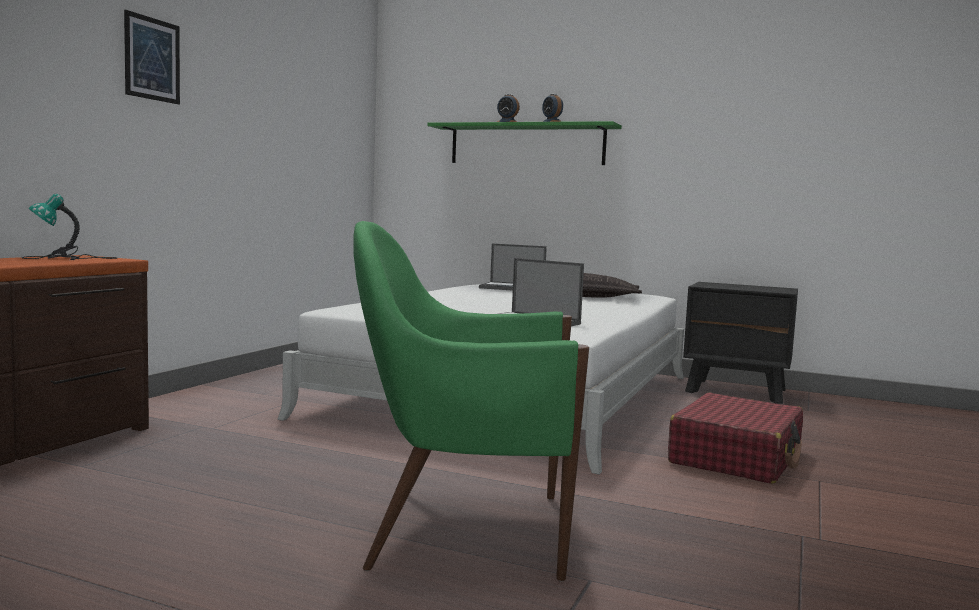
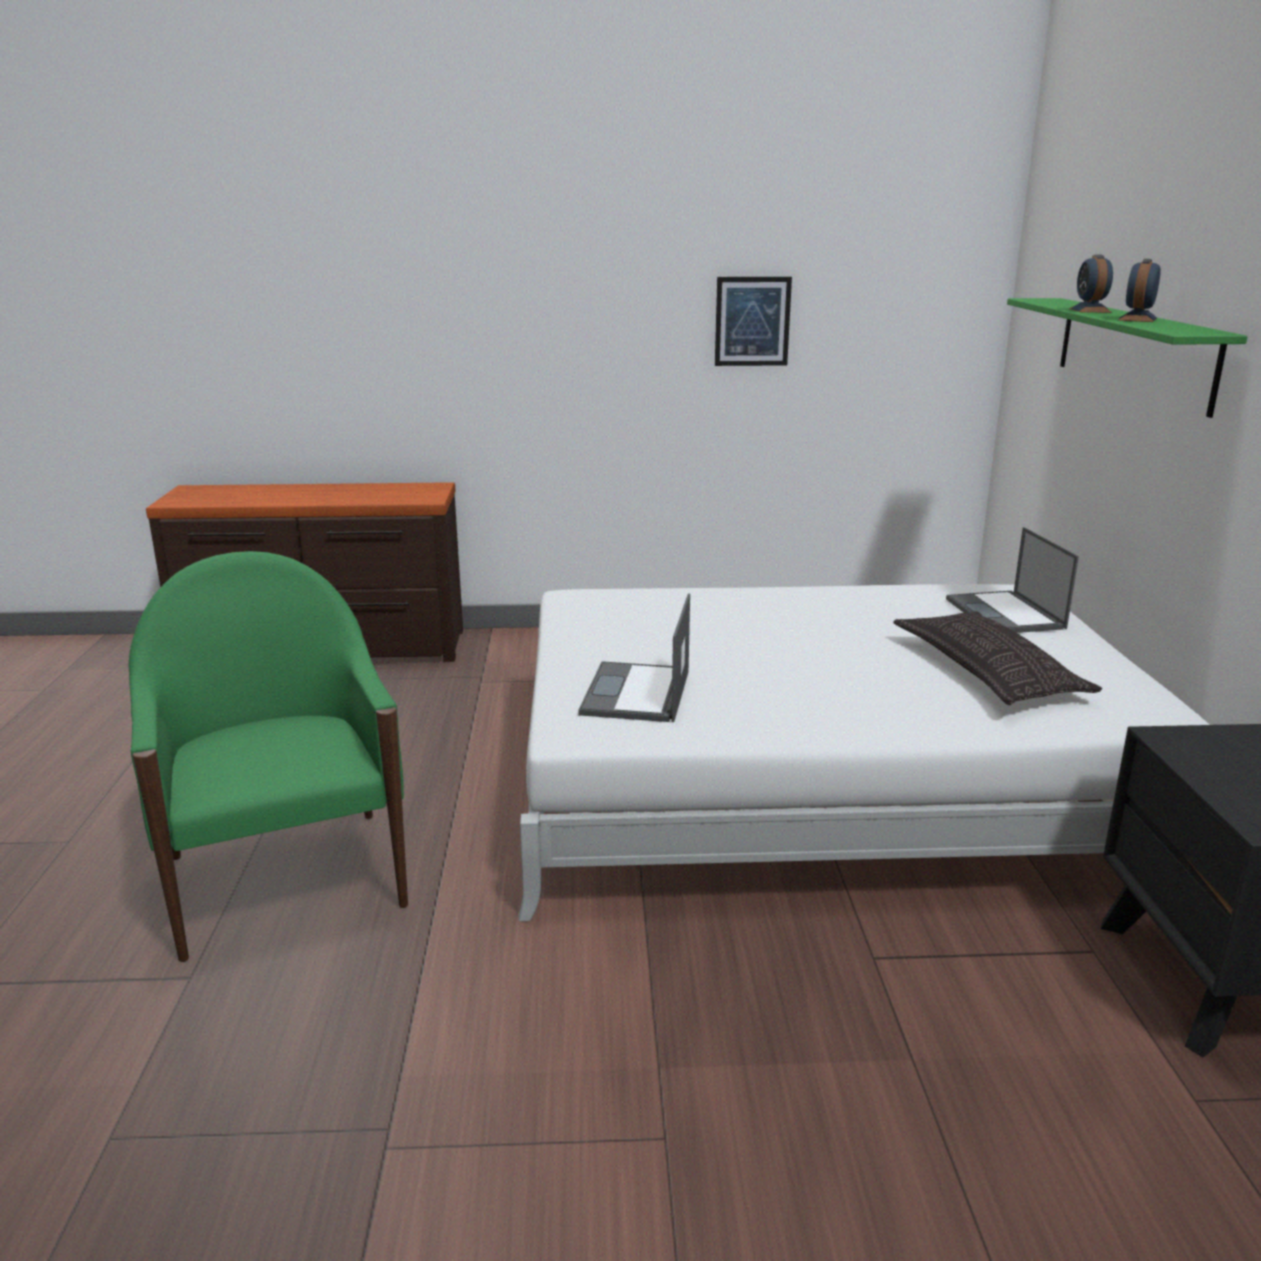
camera: 65 degrees right, 15 degrees up
(66, 258) = (404, 491): table lamp -> none
(152, 59) = (542, 270): picture -> picture (752, 321)
(736, 457) = (712, 1031): red suitcase -> none

